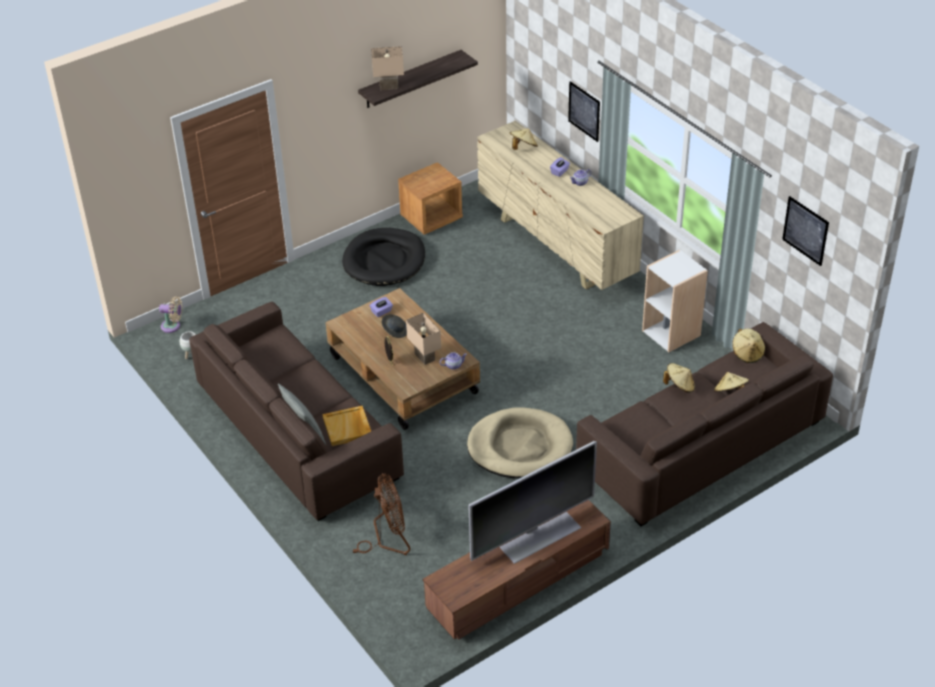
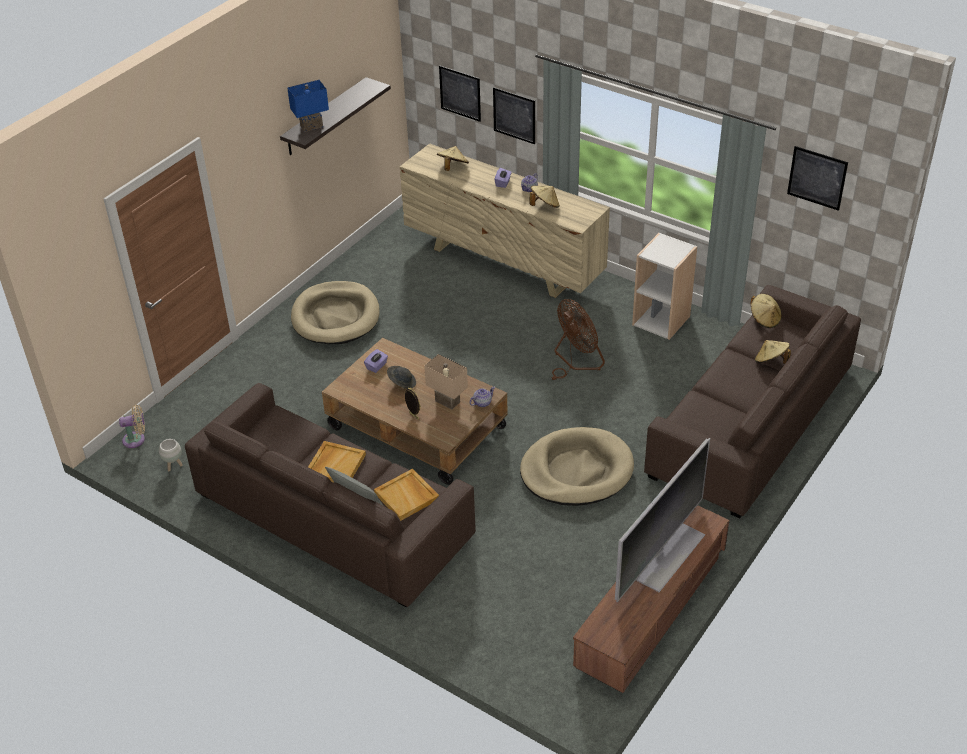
camera: 20 degrees left, 0 degrees up
(304, 386) = (335, 465): none -> beige tray
(384, 260) = (335, 316): black dog bed -> beige dog bed
(387, 534) = (488, 600): brown fan -> brown fan (572, 359)
(389, 86) = (311, 126): beige table lamp -> blue table lamp
(431, 218) = (362, 263): brown nightstand -> none
(546, 80) = (460, 93): none -> picture
(679, 386) = (719, 366): beige hat -> beige hat (544, 205)

